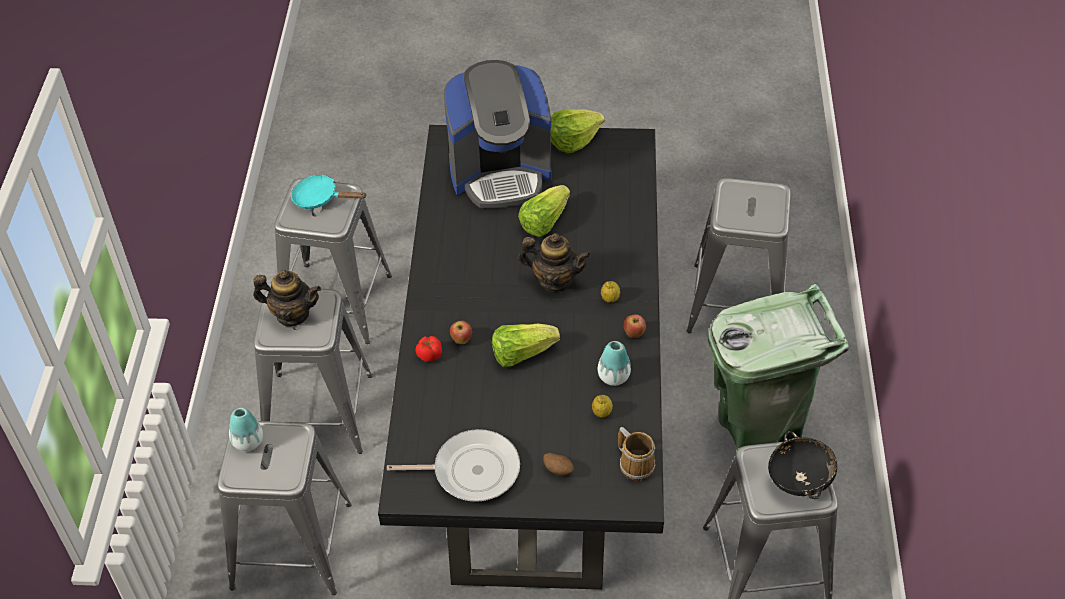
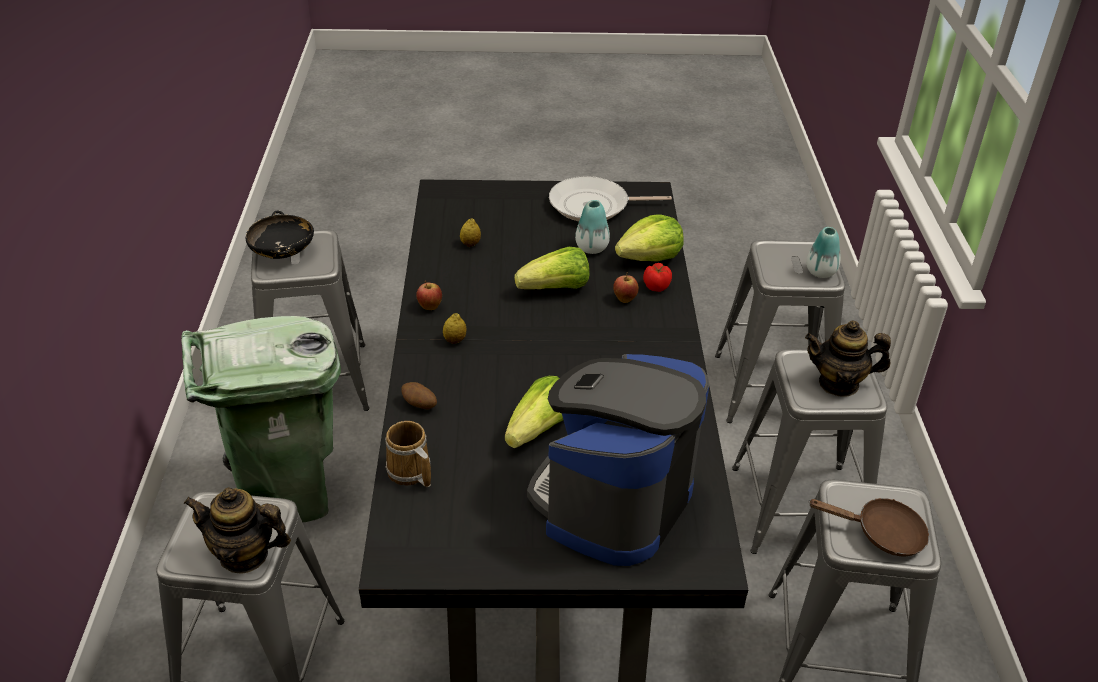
camera: 175 degrees right, 10 degrees down
(320, 198) = (881, 534): turquoise frying pan -> brown frying pan
(500, 173) = (612, 501): coffee machine -> coffee machine turned 45 degrees counterclockwise
(554, 280) = (522, 359): teapot -> teapot (244, 555)
(558, 470) = (513, 207): potato -> potato (419, 405)
(573, 140) = (500, 562): lettuce -> lettuce (650, 258)
(613, 376) = (456, 271): vase -> vase (591, 248)
(636, 464) = (440, 211): mug -> mug (409, 472)

